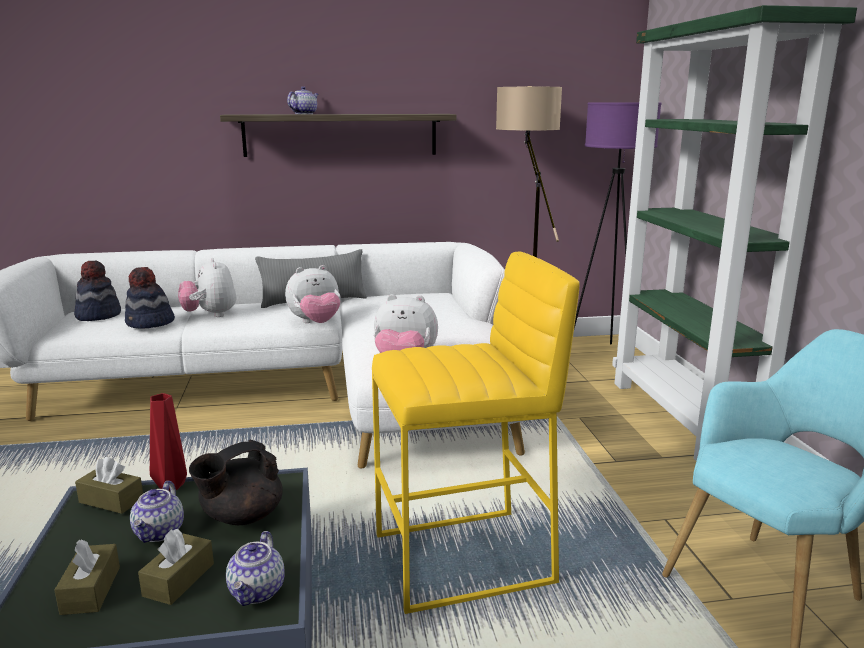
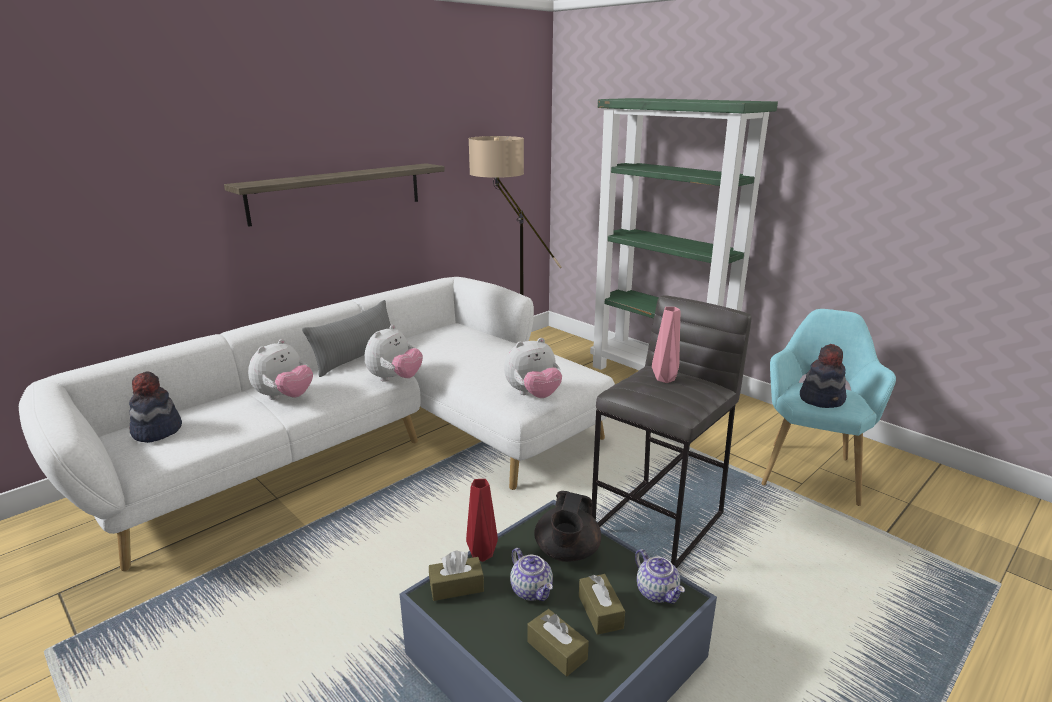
camera: 35 degrees left, 5 degrees up
(150, 323) = (238, 423): hat -> hat (822, 399)
(210, 315) = (285, 397): plush toy -> plush toy turned 90 degrees counterclockwise
(304, 114) = (311, 177): teapot -> none
(457, 352) = (663, 379): none -> pink vase
(465, 559) = (659, 522): yellow stool -> grey stool
(603, 355) = (560, 346): purple floor lamp -> none

